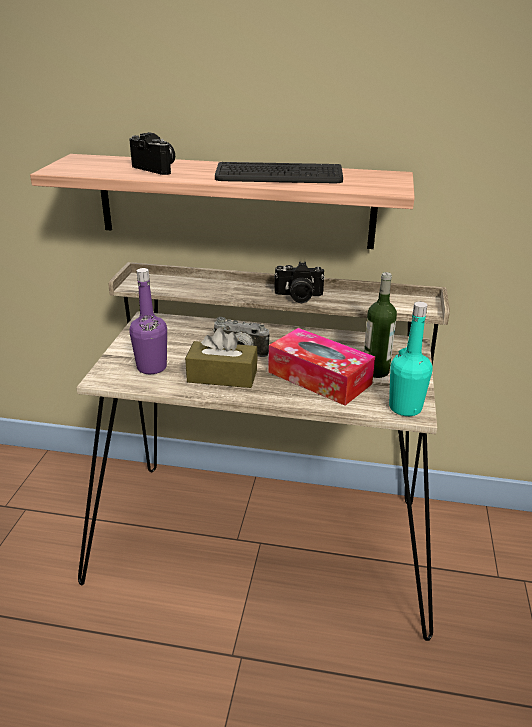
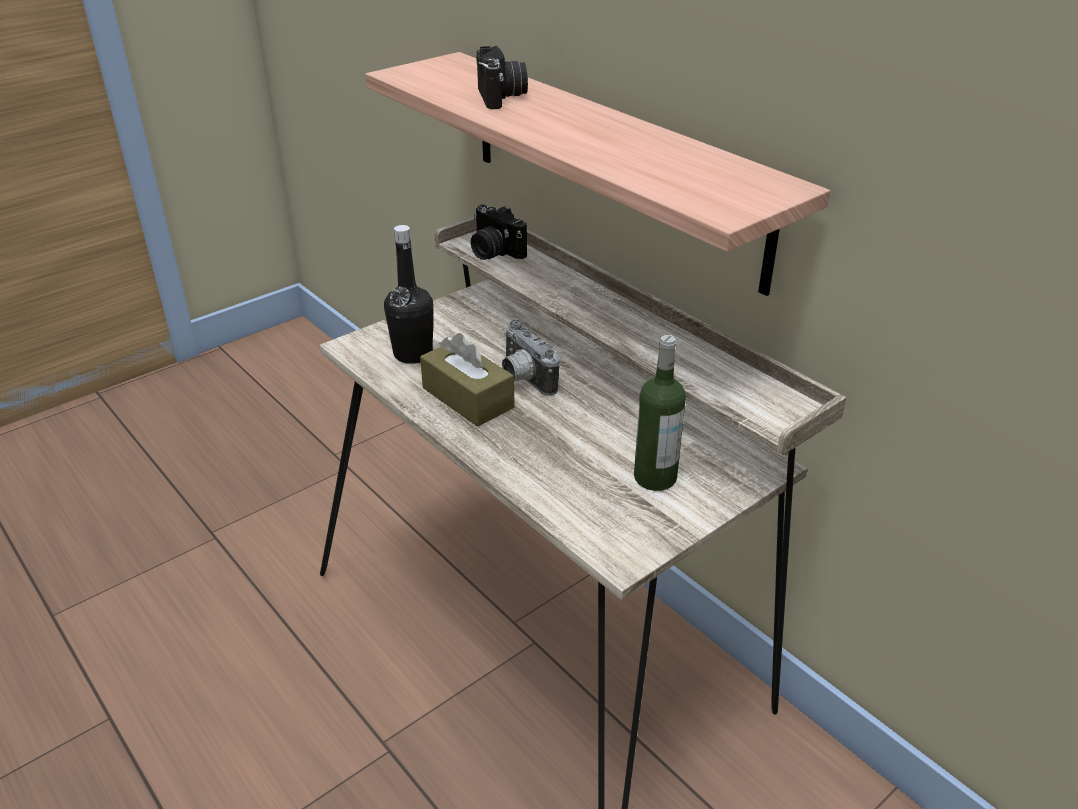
camera: 40 degrees right, 5 degrees up
(152, 367) = (413, 354): purple bottle -> black bottle
(279, 176) = (618, 146): keyboard -> none
(298, 297) = (629, 330): camera -> camera (493, 252)
(319, 378) = (571, 452): tissue box -> none
(405, 408) = (618, 544): turquoise bottle -> none

